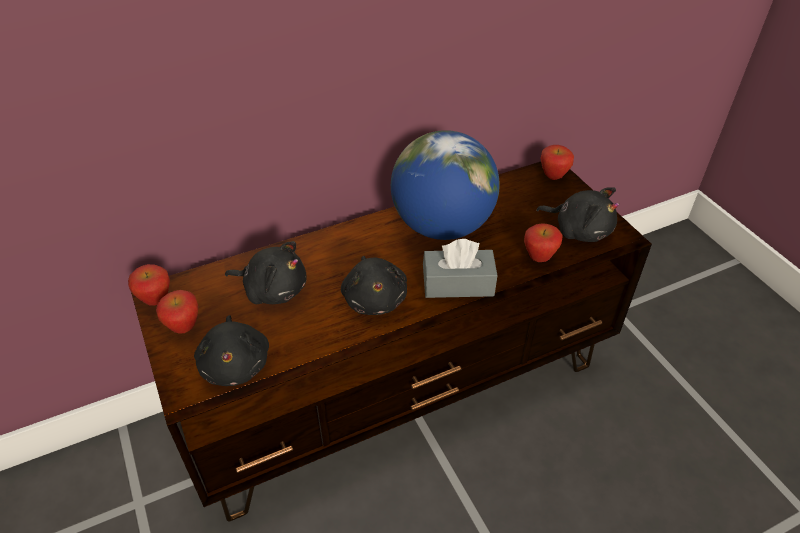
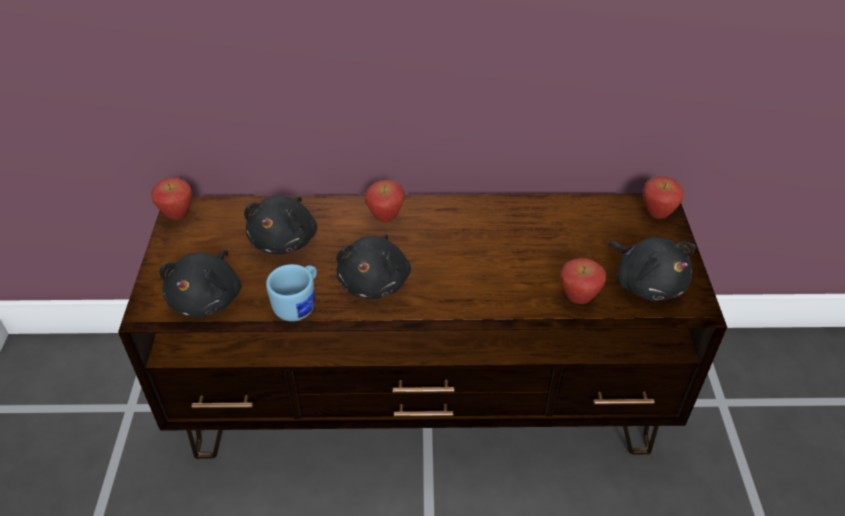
camera: 25 degrees right, 0 degrees up
(184, 327) = (185, 248): apple -> apple (385, 218)
(273, 289) = (285, 240): black plush toy -> black plush toy turned 60 degrees clockwise
(322, 339) = (299, 304): none -> blue mug
(442, 226) = (493, 230): globe -> none
(458, 284) = (470, 296): grey tissue box -> none

